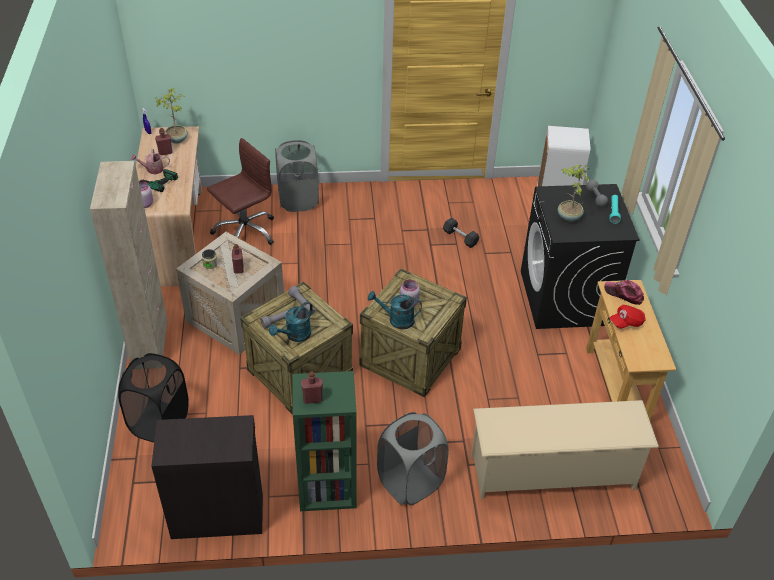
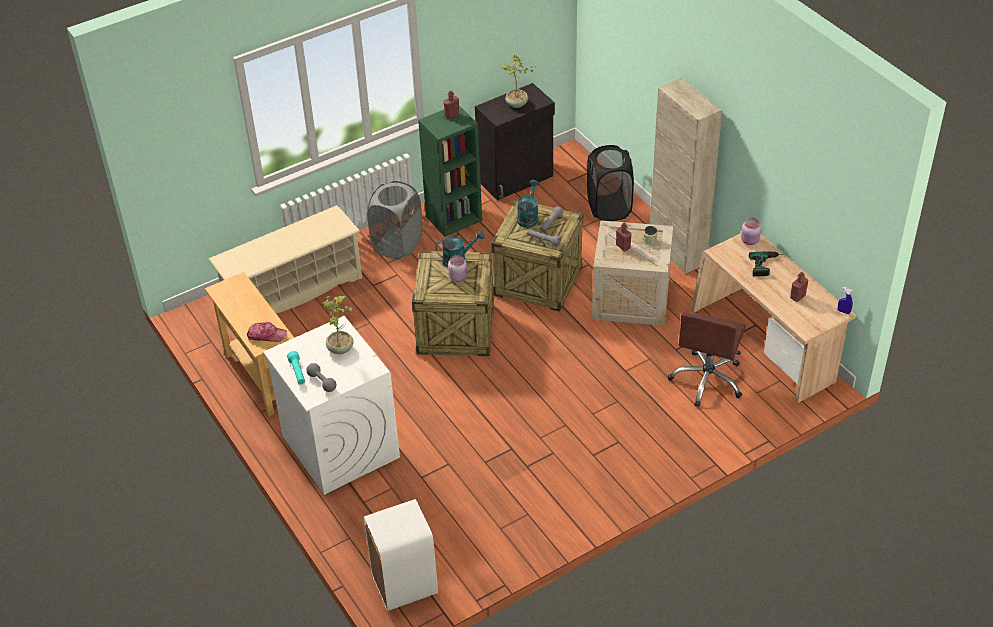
camera: 155 degrees right, 0 degrees up
(152, 169) = (786, 275): watering can -> none
(177, 139) = (806, 316): potted plant -> potted plant (517, 104)
(298, 200) = (691, 441): grey laundry basket -> none
(460, 238) = (485, 471): grey dumbbell -> none
(565, 298) = (339, 446): black washing machine -> white washing machine
(626, 322) = (257, 310): red cap -> none

